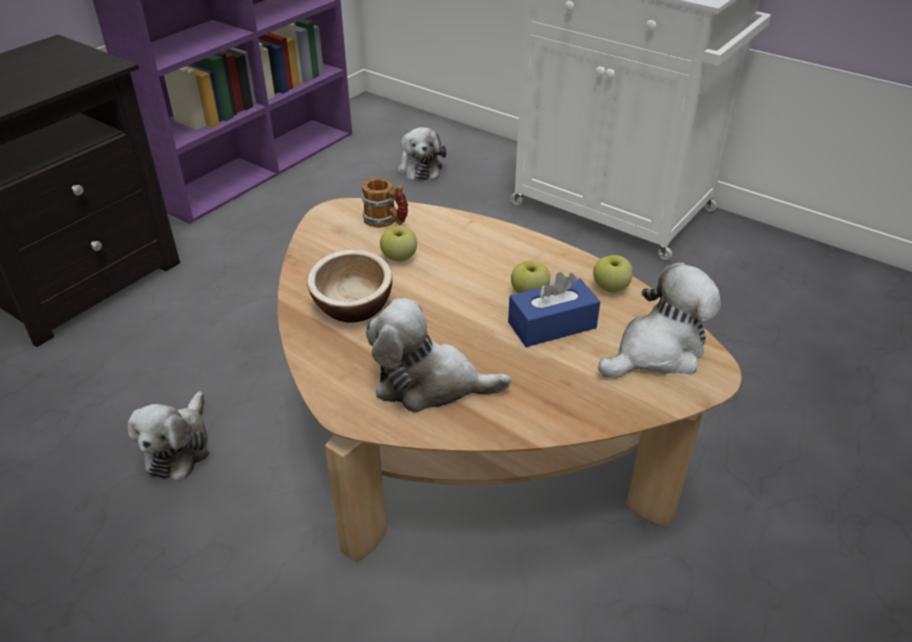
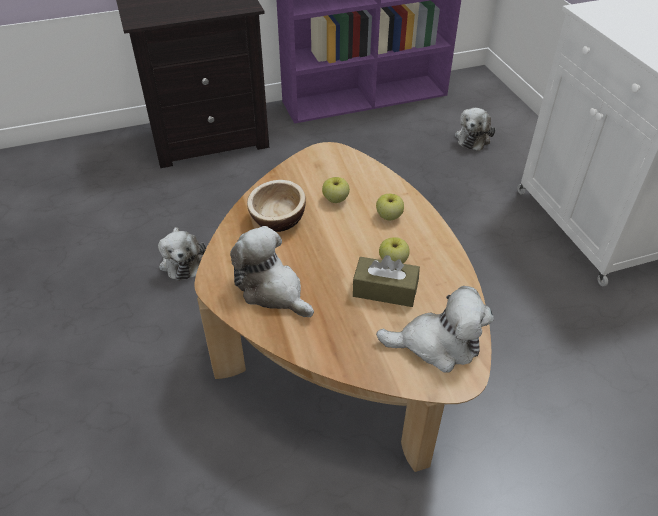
camera: 35 degrees right, 5 degrees up
(179, 447) = (182, 261): plush toy -> plush toy turned 60 degrees counterclockwise
(386, 221) = (352, 170): mug -> none
(552, 325) = (385, 290): blue tissue box -> brown tissue box
(610, 288) = (453, 284): apple -> apple (389, 216)

